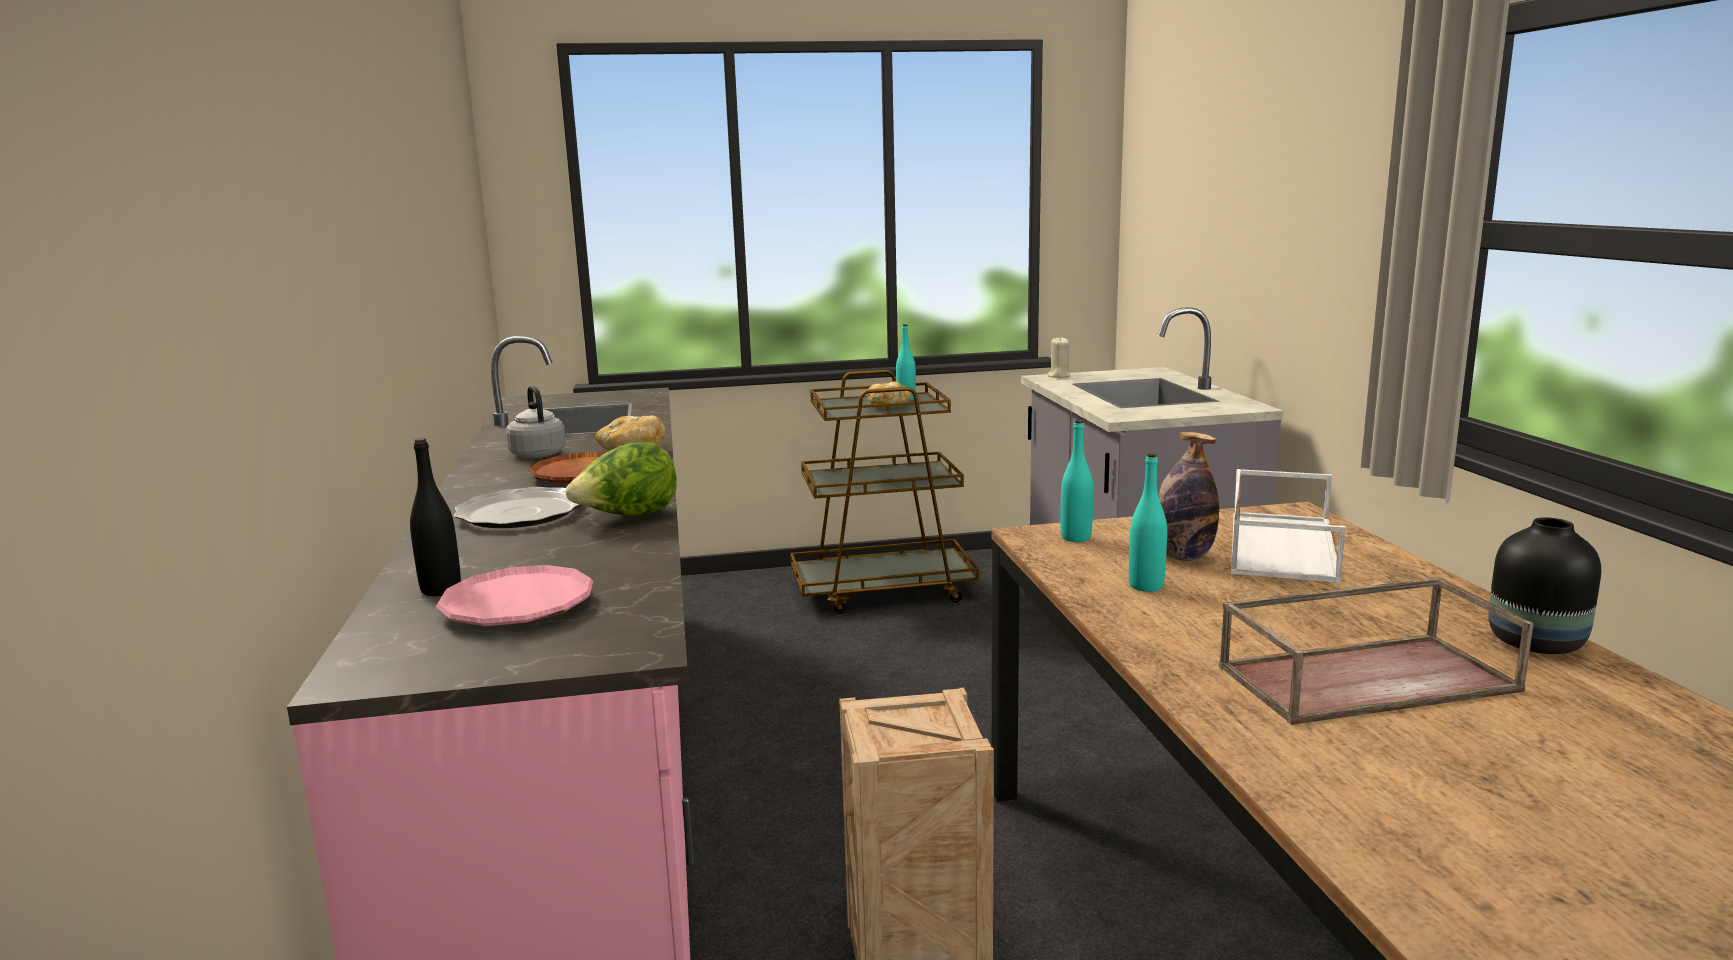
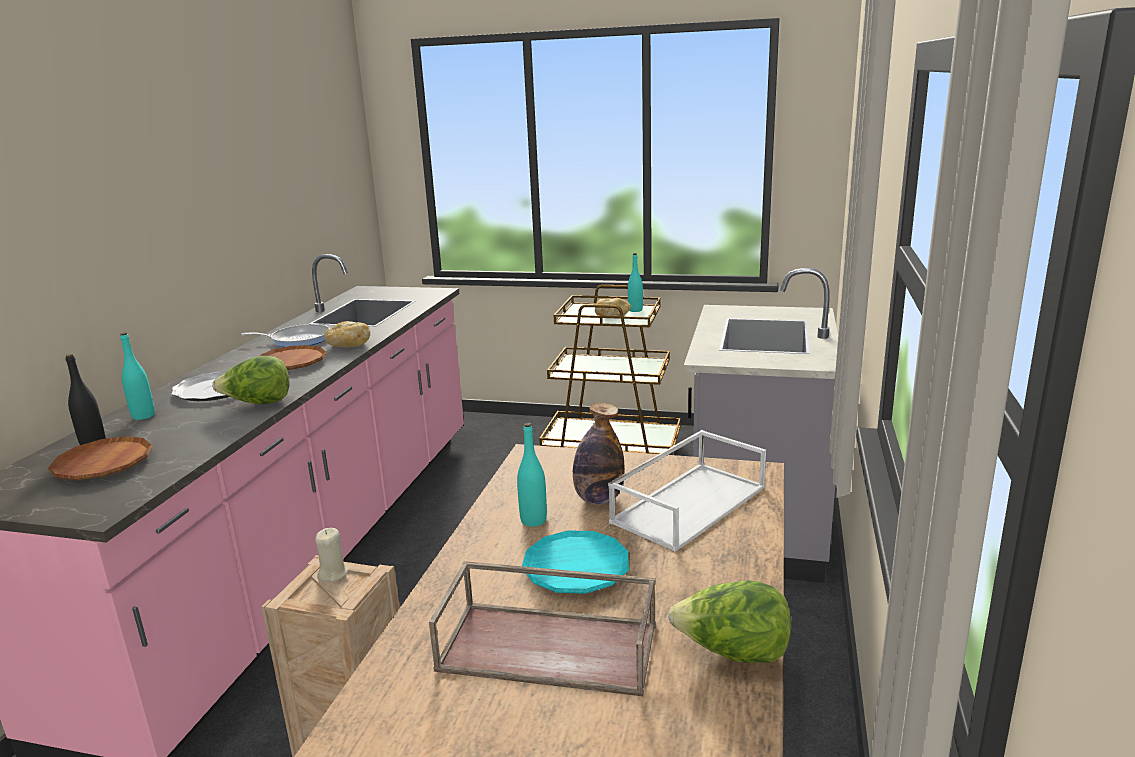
camera: 25 degrees right, 5 degrees up
(518, 606) = (103, 464): pink plate -> brown plate
(537, 454) = (298, 340): grey kettle -> frying pan
(1058, 376) = (730, 309): beige candle -> beige candle (333, 573)
(1076, 538) = (555, 464): turquoise bottle -> turquoise bottle (143, 416)
(1270, 614) = (576, 568): none -> turquoise plate
(1538, 643) = (732, 654): black vase -> lettuce

